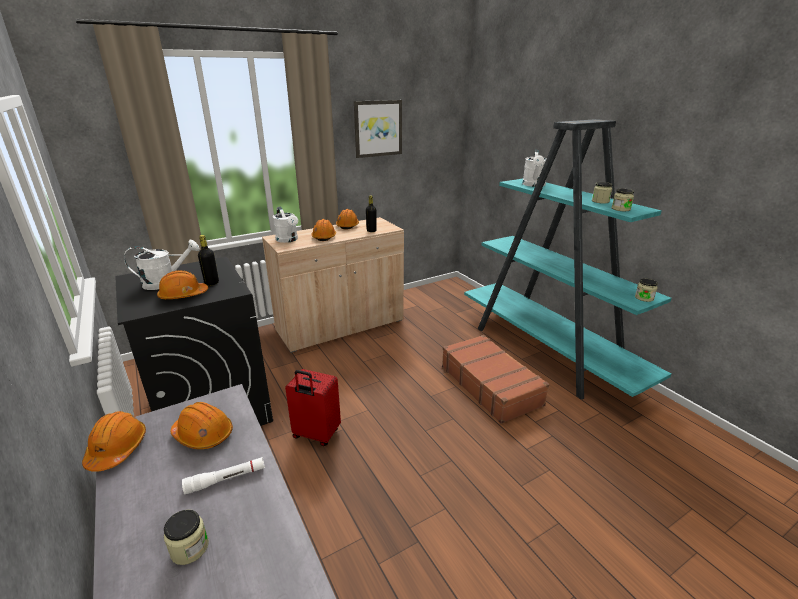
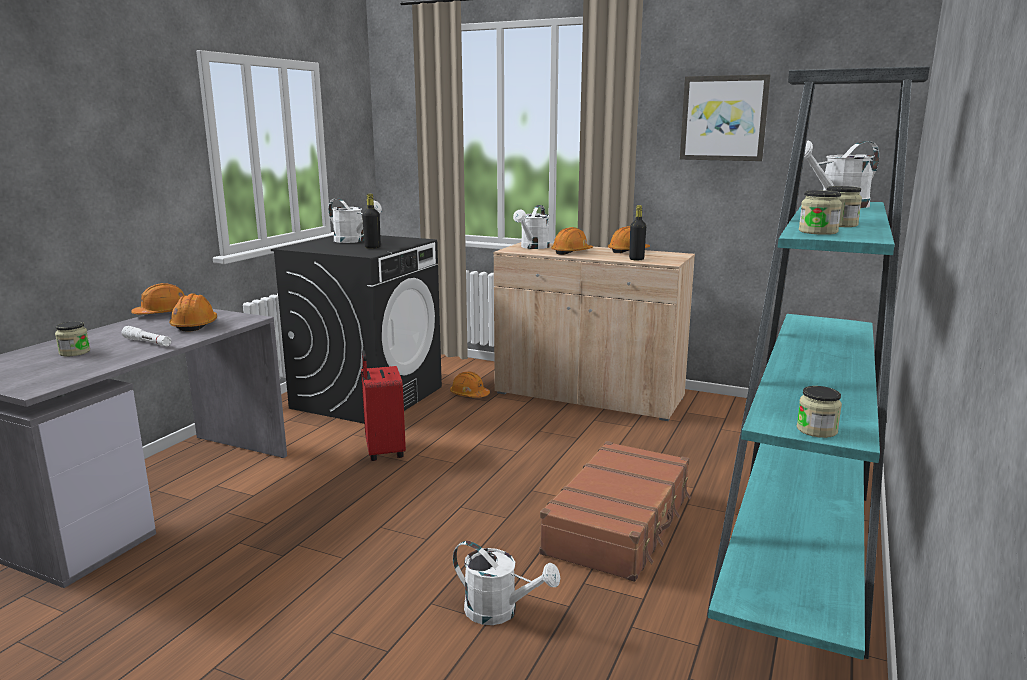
camera: 55 degrees right, 10 degrees down
(183, 295) = (337, 248): orange hard hat -> orange hard hat (469, 395)
(544, 462) = (500, 611): none -> white watering can

